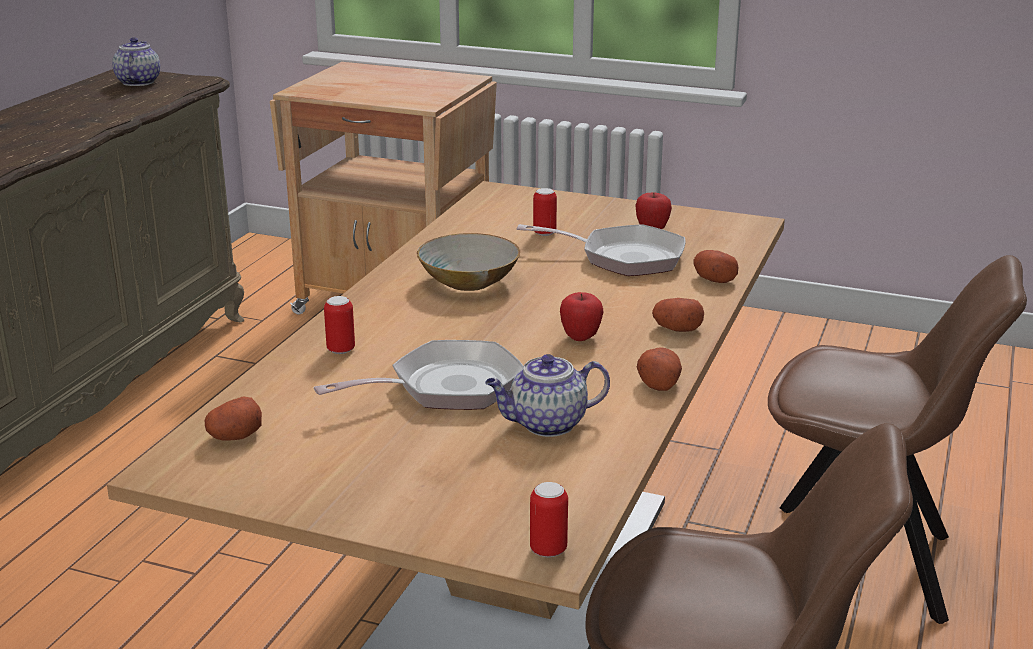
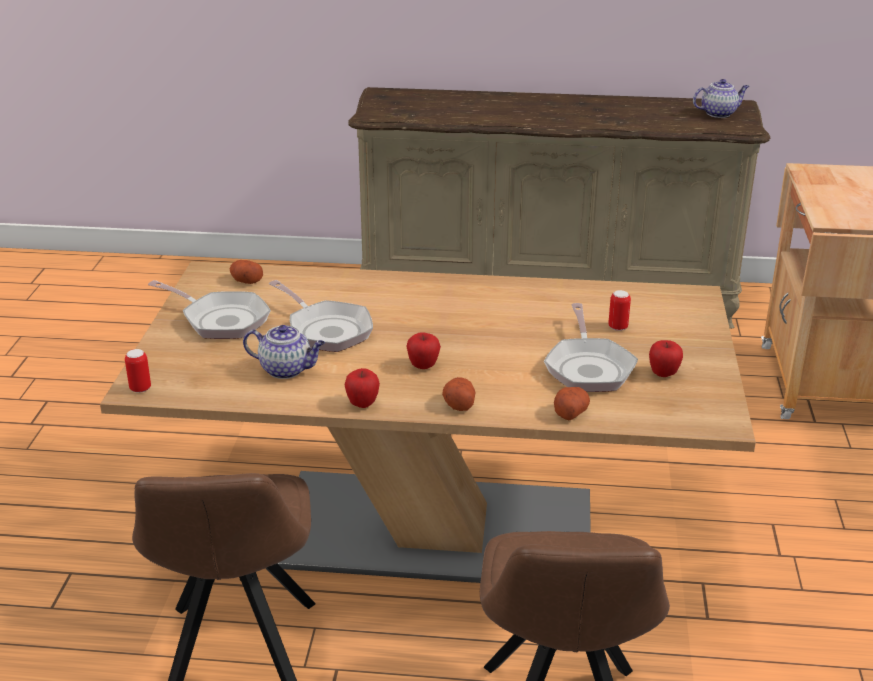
camera: 75 degrees right, 5 degrees up
(341, 350) = (365, 288): can -> none
(358, 466) = (221, 320): none -> frying pan
(467, 281) = (498, 311): bowl -> none
(546, 424) = (287, 369): teapot -> teapot turned 135 degrees clockwise
(658, 382) = (362, 404): potato -> apple

